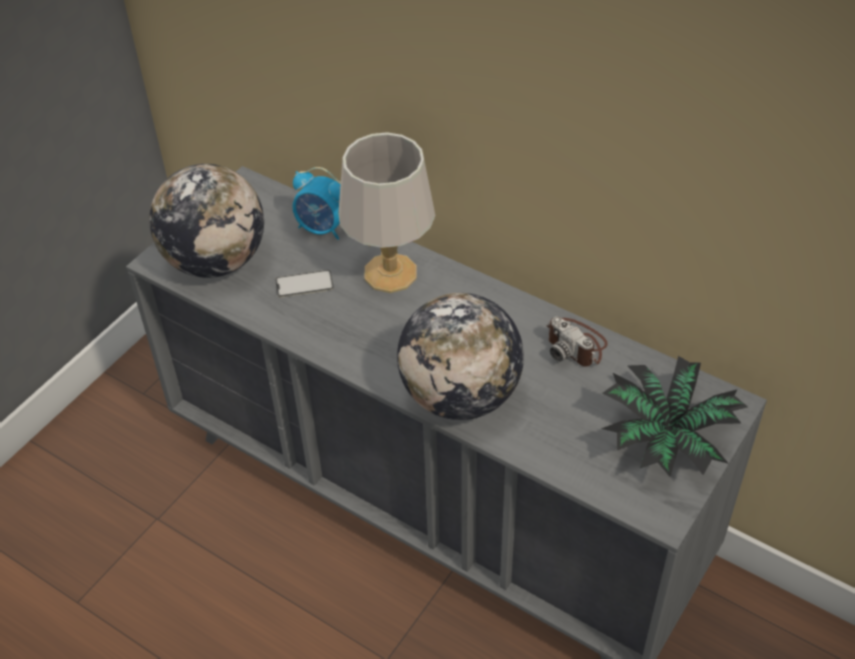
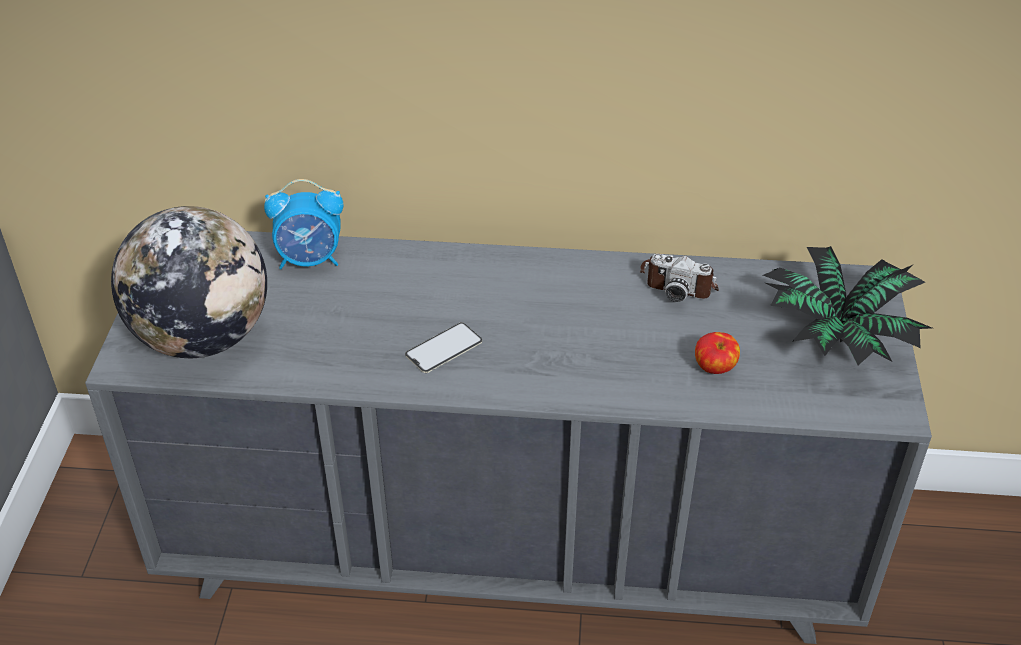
camera: 30 degrees left, 5 degrees down
(304, 284) = (332, 325): phone -> phone (444, 348)
(391, 273) = (427, 280): grey table lamp -> none
(460, 396) = (600, 375): globe -> none
(549, 425) = (715, 368): none -> apple

